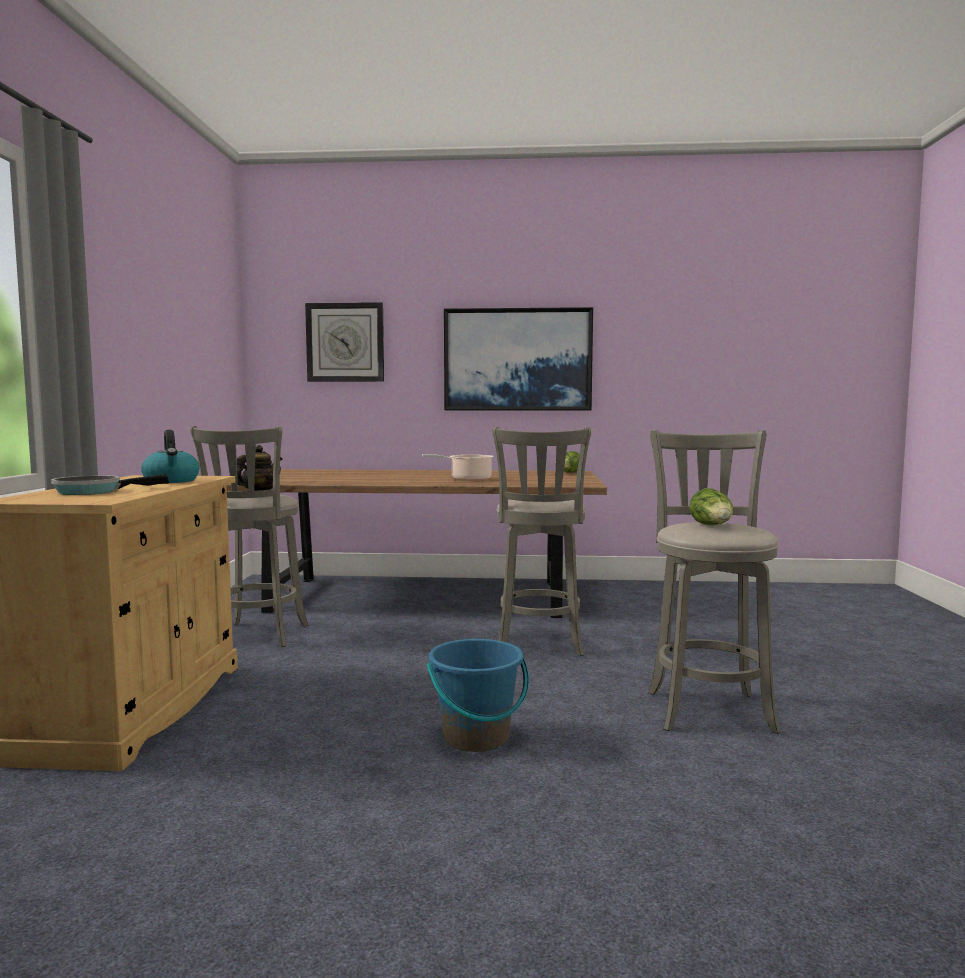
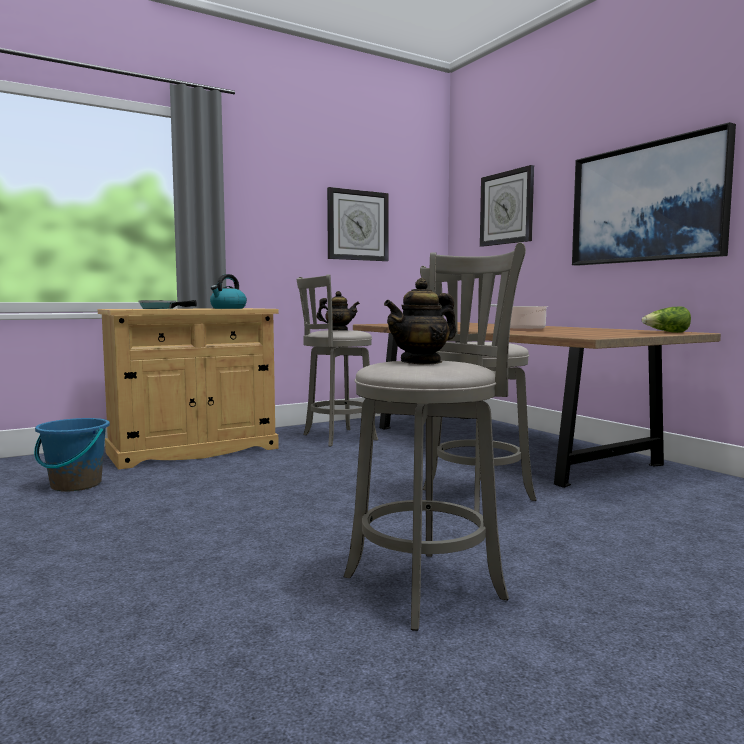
camera: 55 degrees right, 0 degrees up
(184, 349) = (357, 225): none -> wall clock
(476, 738) = (243, 521): blue bucket -> blue bucket (75, 485)
(713, 526) = (421, 362): lettuce -> teapot

